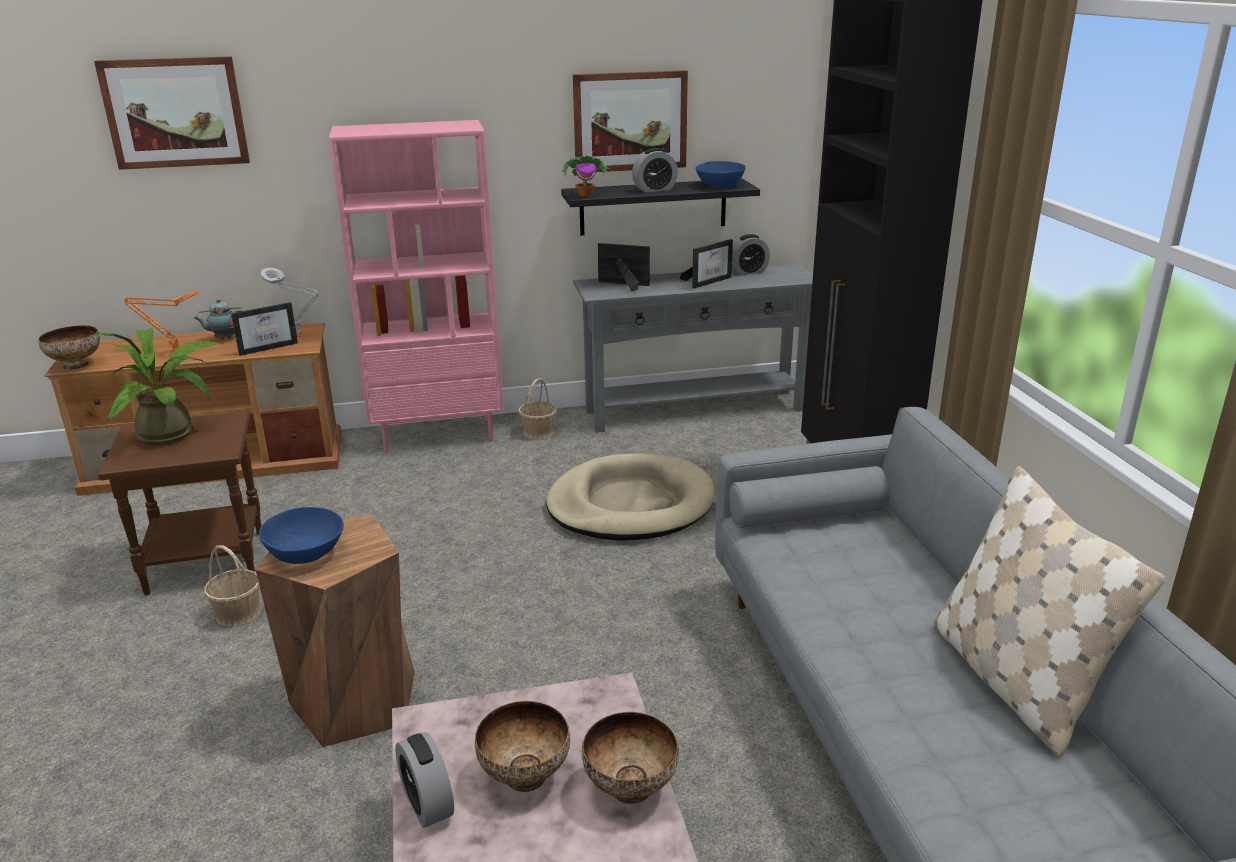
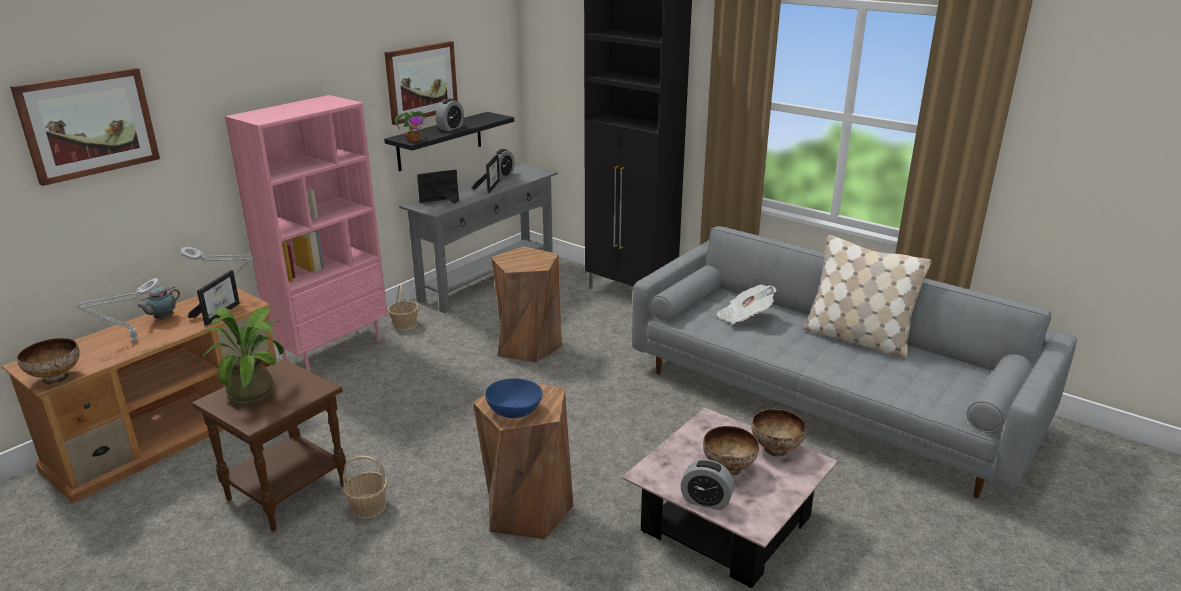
camera: 40 degrees left, 0 degrees up
(172, 350) = (132, 340): orange table lamp -> grey table lamp
(630, 504) = (528, 346): beige dog bed -> brown stool
(720, 186) = (486, 119): blue bowl -> none
(864, 567) = (744, 317): none -> newspaper

